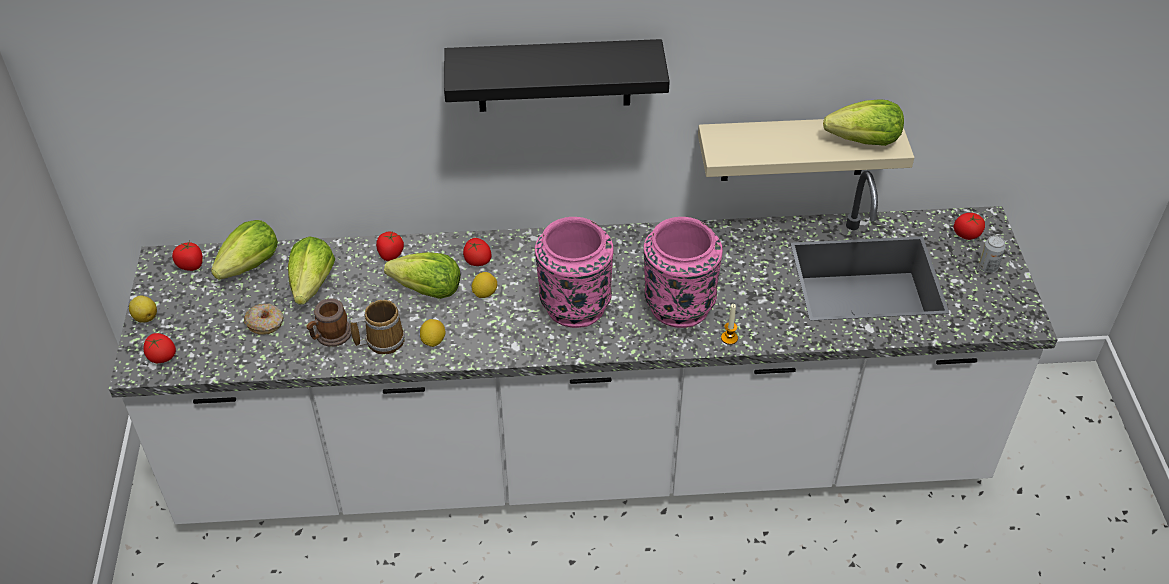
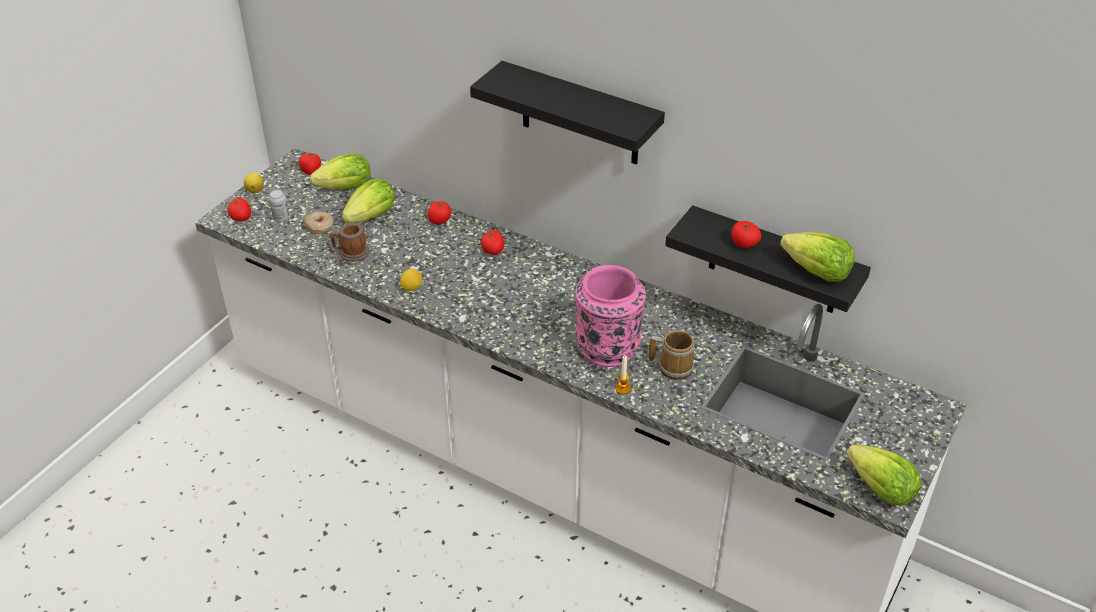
camera: 35 degrees right, 5 degrees down
(382, 340) = (380, 271): mug -> mug (673, 366)
(428, 290) = (441, 254): lettuce -> lettuce (880, 489)
(484, 293) = (476, 274): lemon -> none
(574, 305) = (531, 311): pink vase -> none
(794, 148) = (774, 262): beige shelf -> black shelf
(966, 234) = (907, 410): tomato -> tomato (743, 244)
(988, 267) = (901, 443): can -> can (281, 218)

